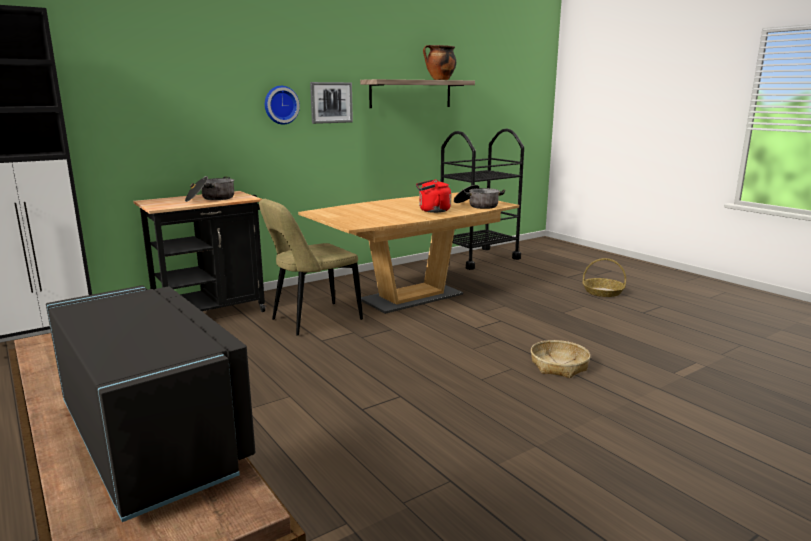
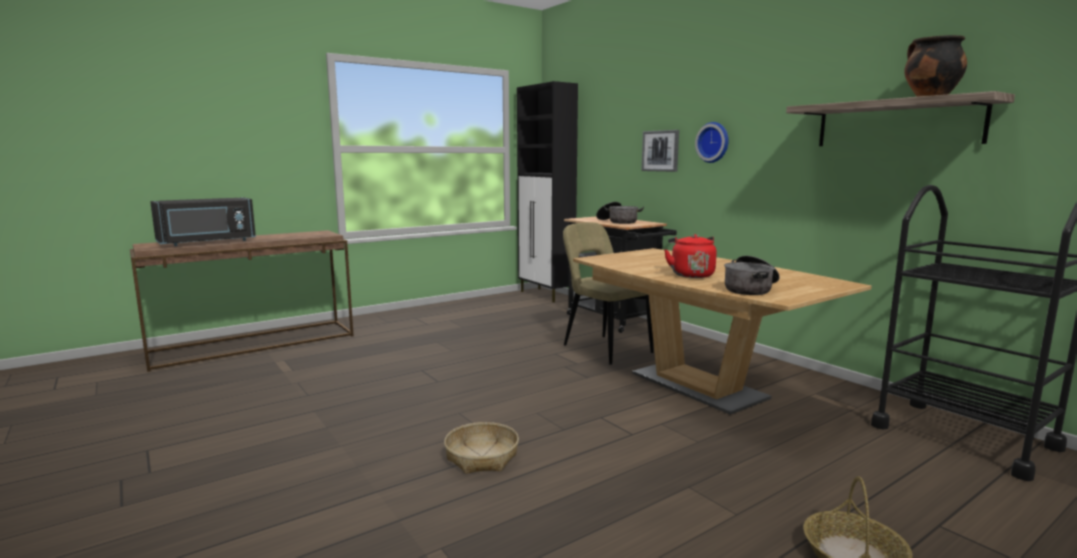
camera: 90 degrees right, 5 degrees down
(331, 102) = (768, 139): picture -> picture (660, 151)

